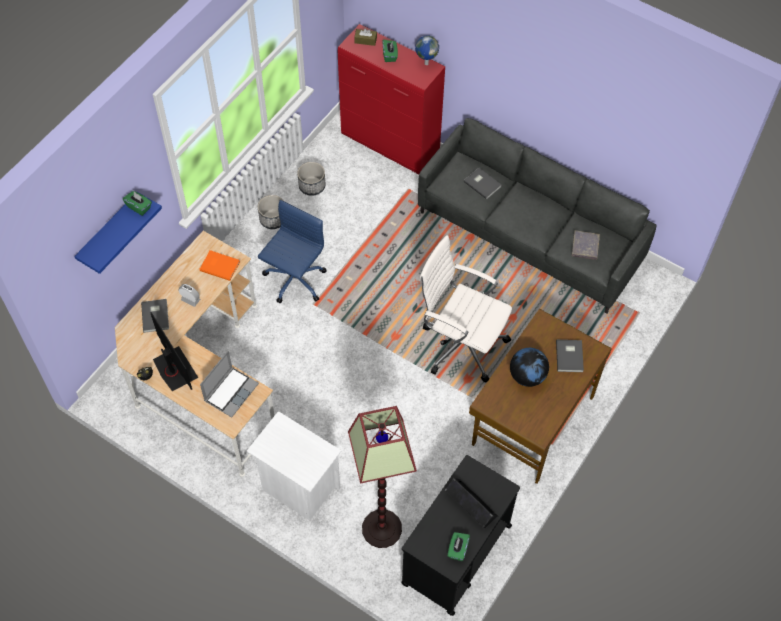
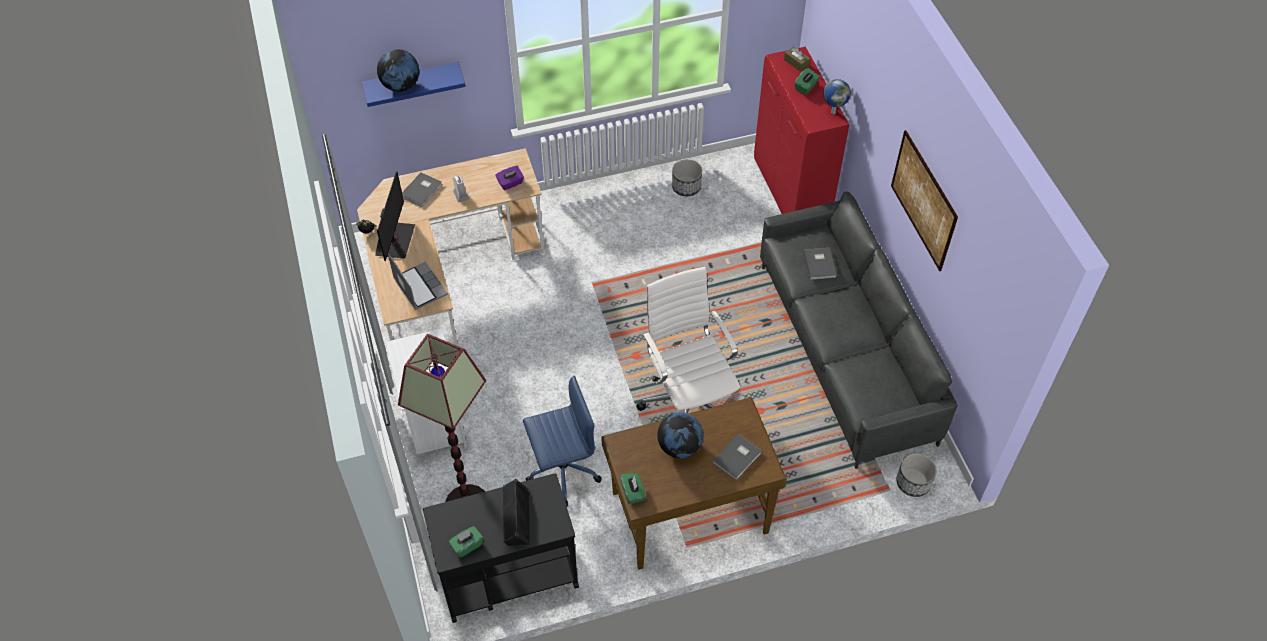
camera: 40 degrees right, 5 degrees down
(112, 239) = (401, 86): none -> globe
(139, 207) = (446, 74): green tissue box -> green tissue box (632, 492)
(219, 265) = (510, 183): orange book -> purple tissue box
(231, 391) = (419, 287): laptop -> laptop turned 105 degrees counterclockwise
(273, 219) = (626, 193): planter -> planter (913, 482)
(294, 281) = (594, 254): blue office chair -> blue office chair (561, 470)
(563, 93) = (923, 200): none -> picture
(585, 246) = (867, 380): grey book -> none

